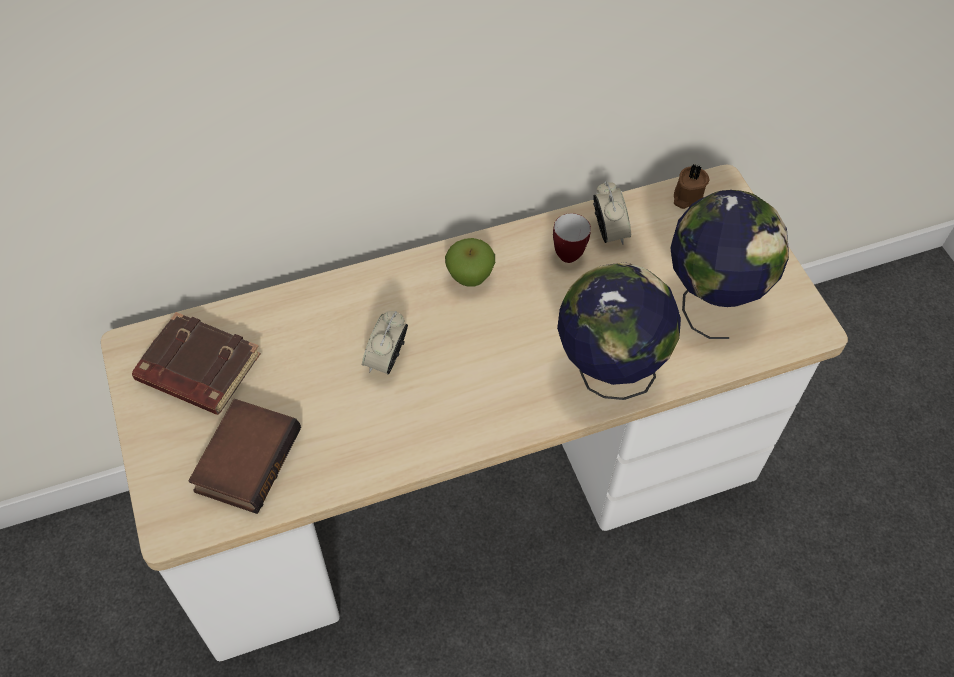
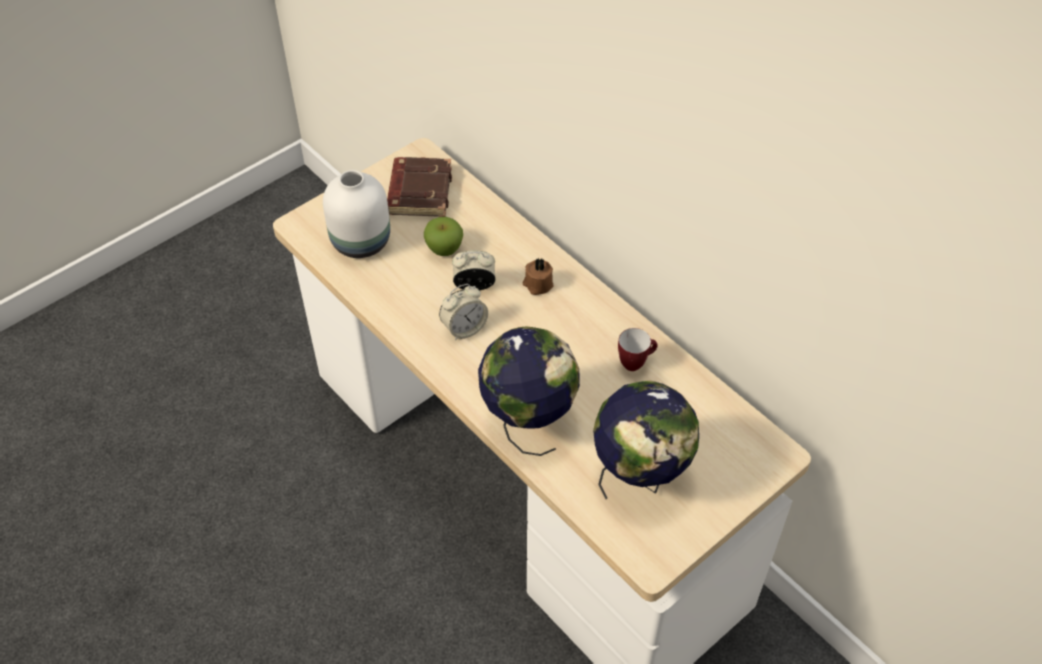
camera: 70 degrees right, 5 degrees down
(246, 458) = (362, 240): book -> white vase
(470, 277) = (575, 309): apple -> apple (444, 249)
(608, 232) = (673, 385): alarm clock -> alarm clock (464, 328)
(686, 197) = (747, 431): brown candle -> brown candle (537, 284)

